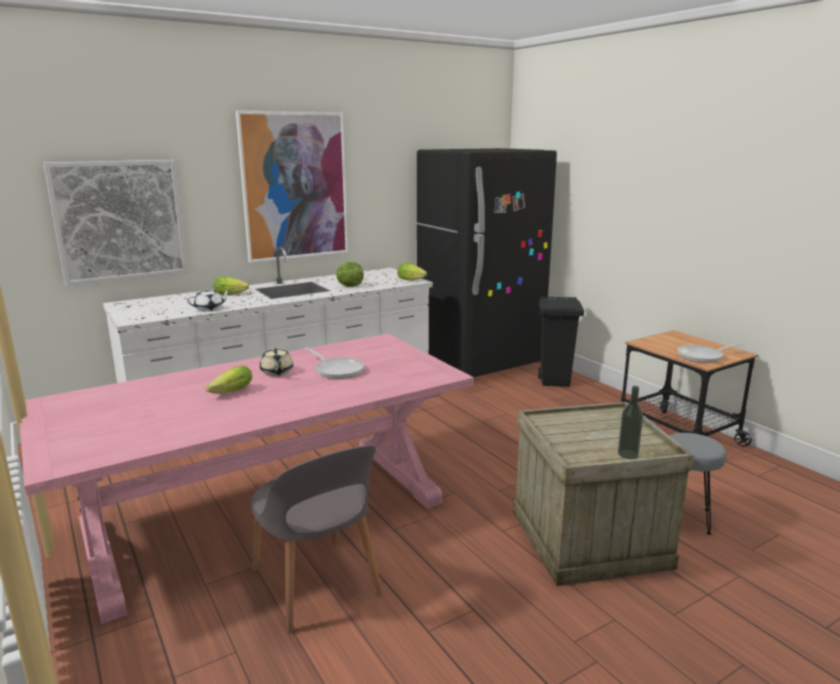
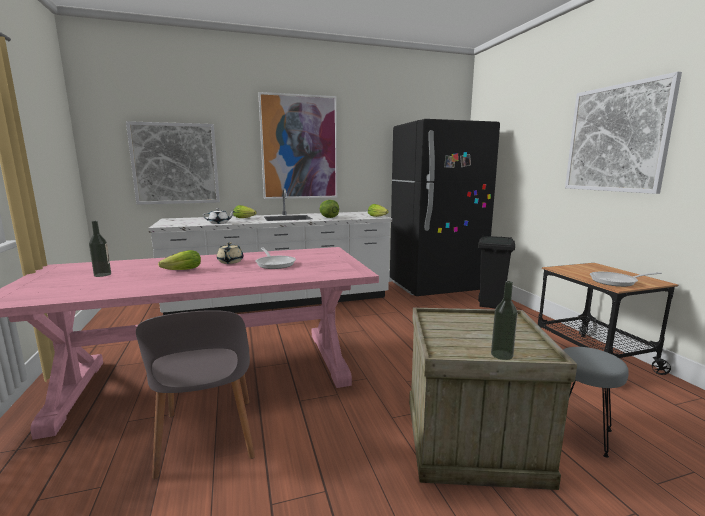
camera: 15 degrees right, 5 degrees down
(132, 409) = (102, 274): none -> bottle
(695, 192) = (616, 139): none -> picture

